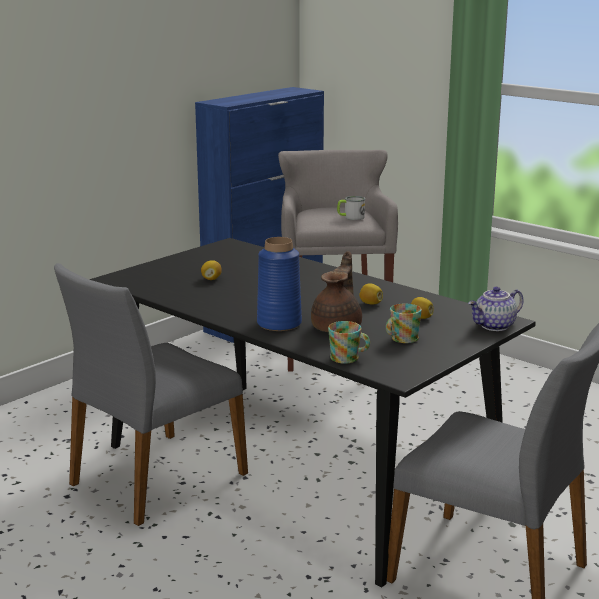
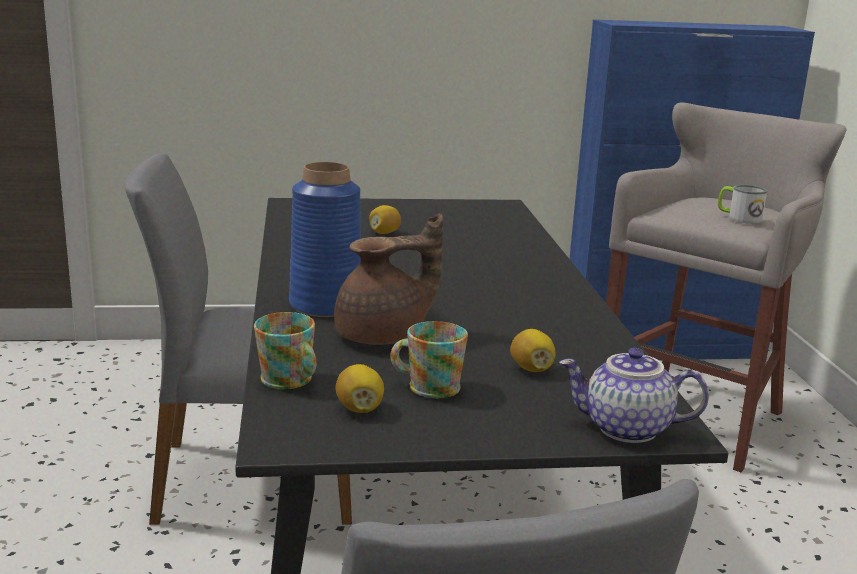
camera: 40 degrees right, 0 degrees up
(370, 303) = (505, 323): lemon -> lemon (359, 409)

